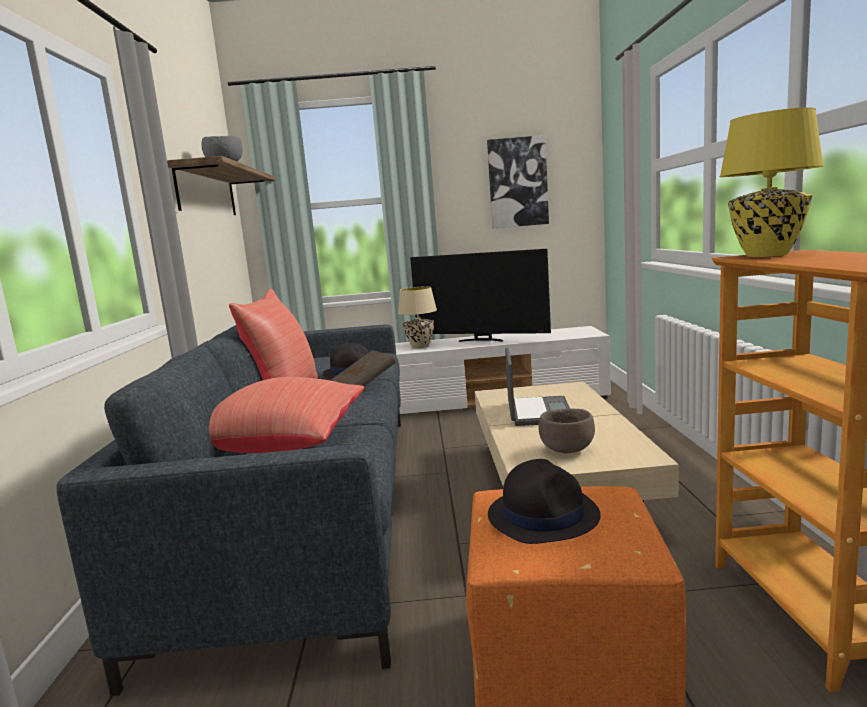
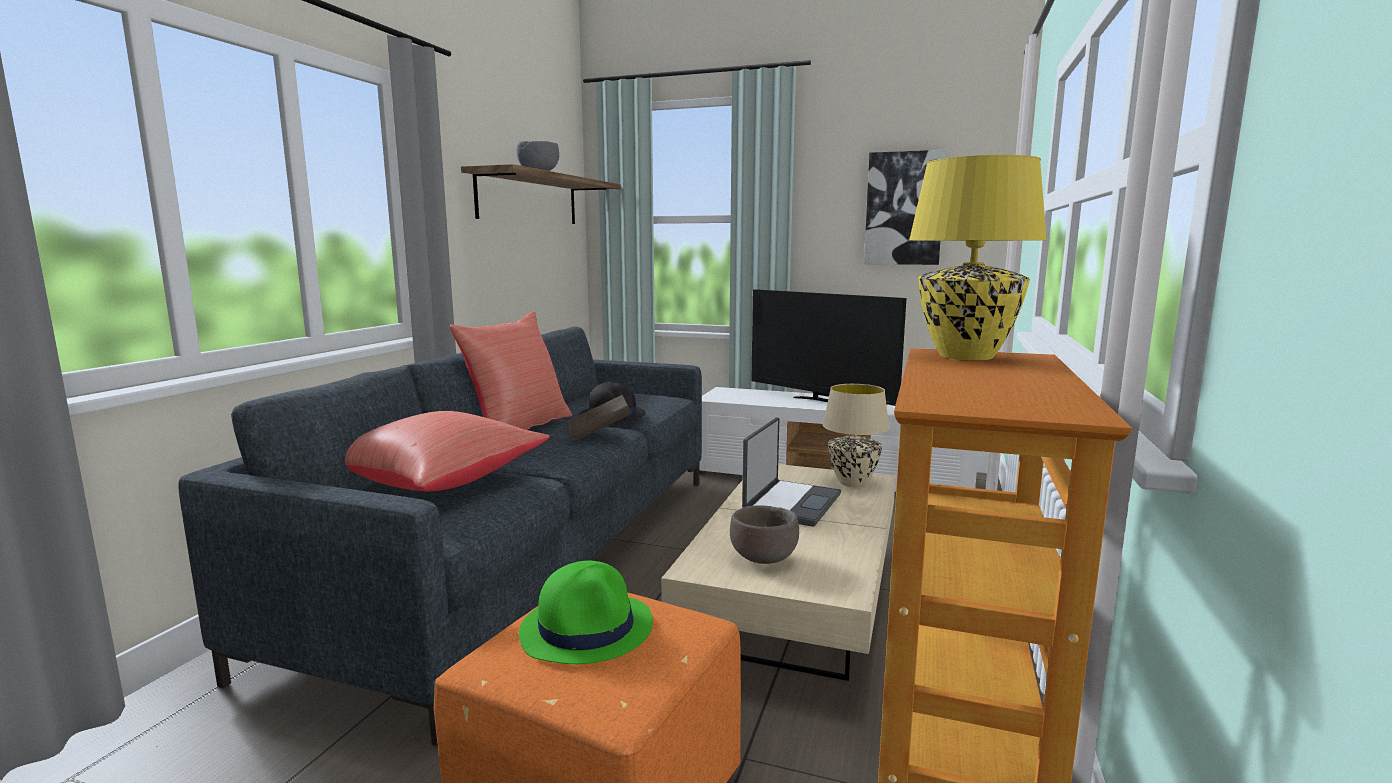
camera: 20 degrees right, 0 degrees up
(420, 346) = (745, 396): beige table lamp -> beige table lamp (853, 483)
(543, 515) = (587, 628): black hat -> green hat

